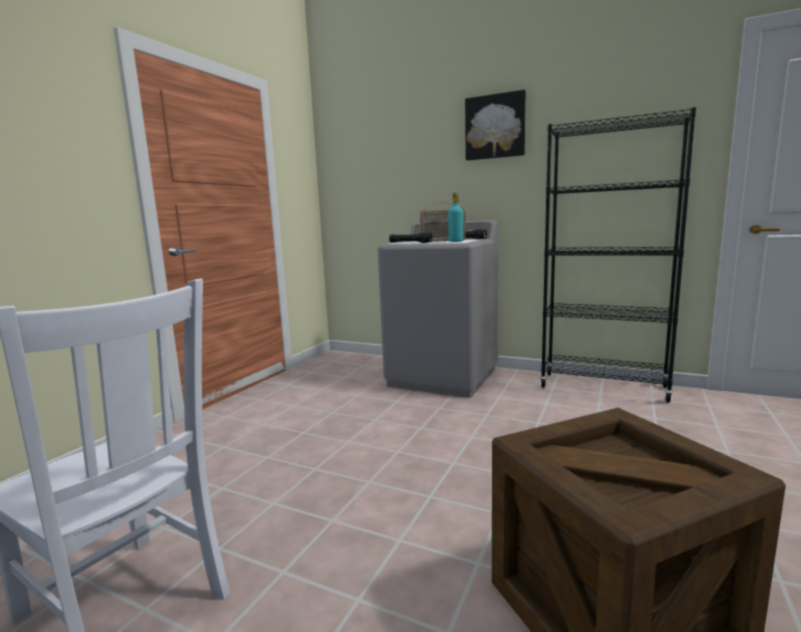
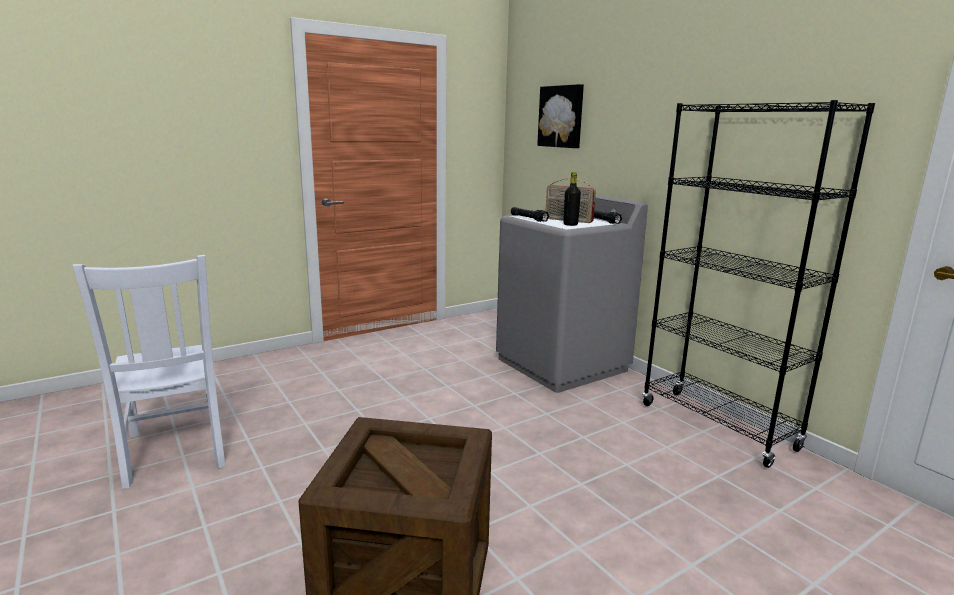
camera: 30 degrees right, 5 degrees up
(456, 241) = (570, 224): turquoise bottle -> black bottle
(495, 127) = (660, 91): picture -> picture (561, 116)

